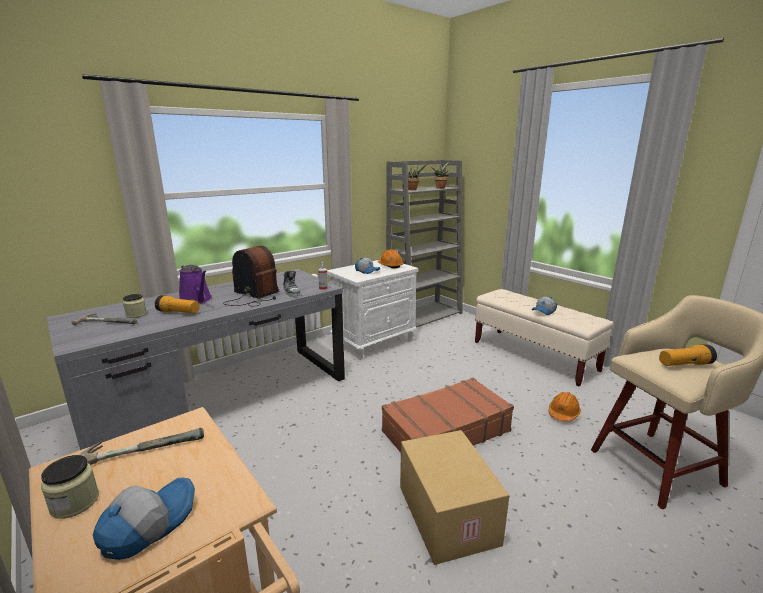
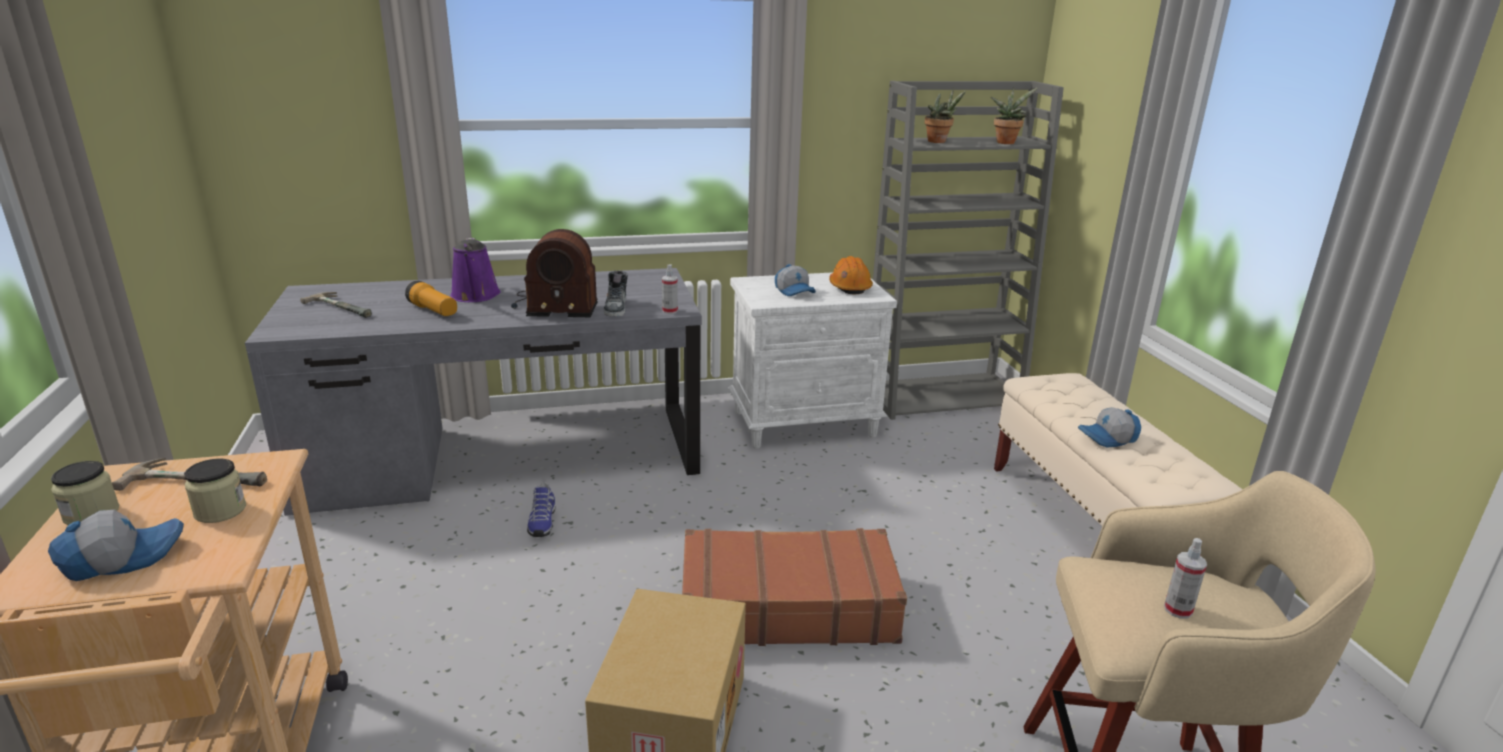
camera: 25 degrees right, 5 degrees up
(136, 314) = (382, 303): jar -> jar (220, 511)
(253, 296) = (554, 305): radio -> radio turned 120 degrees clockwise
(277, 429) = (541, 522): none -> shoe
(563, 413) = (1039, 648): orange hard hat -> none
(684, 364) = (1178, 610): flashlight -> spray bottle

